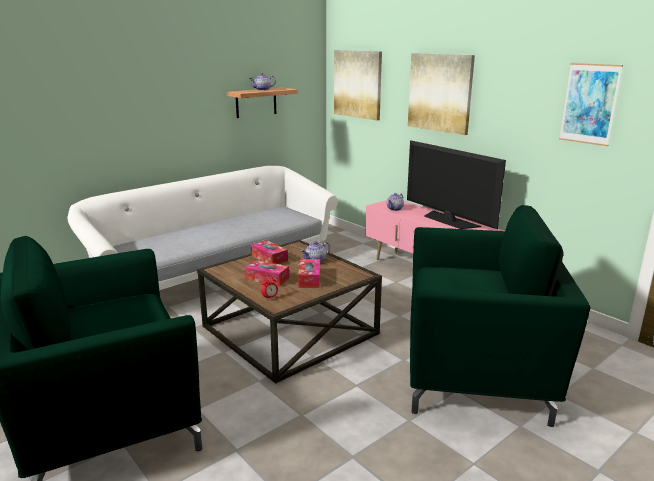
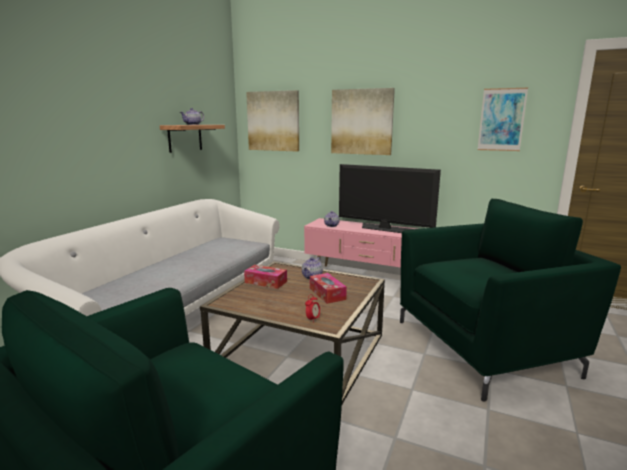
camera: 25 degrees left, 5 degrees down
(267, 279) = (286, 301): tissue box -> none

